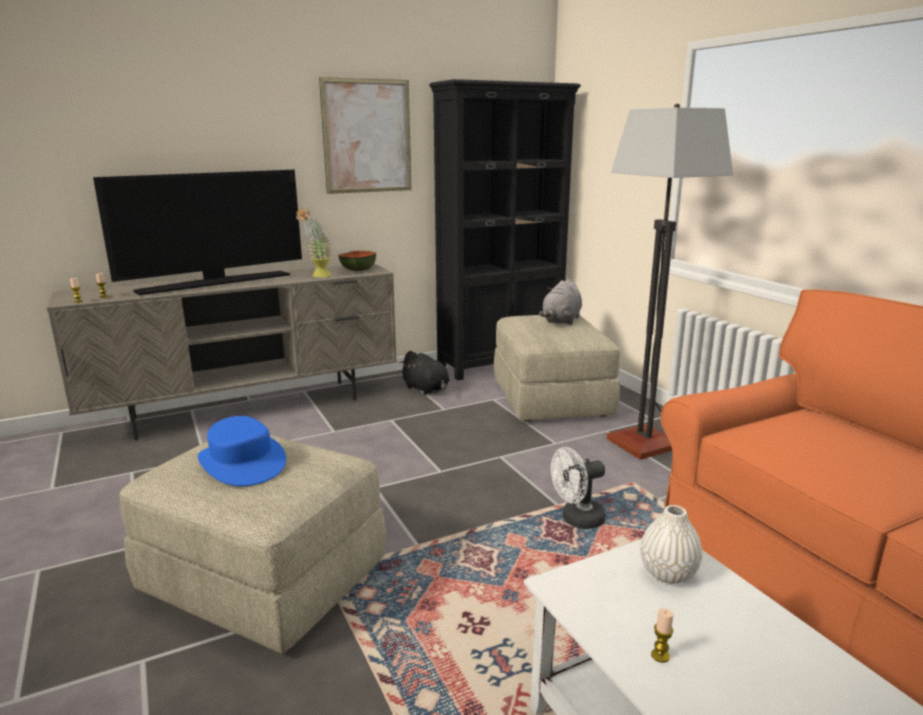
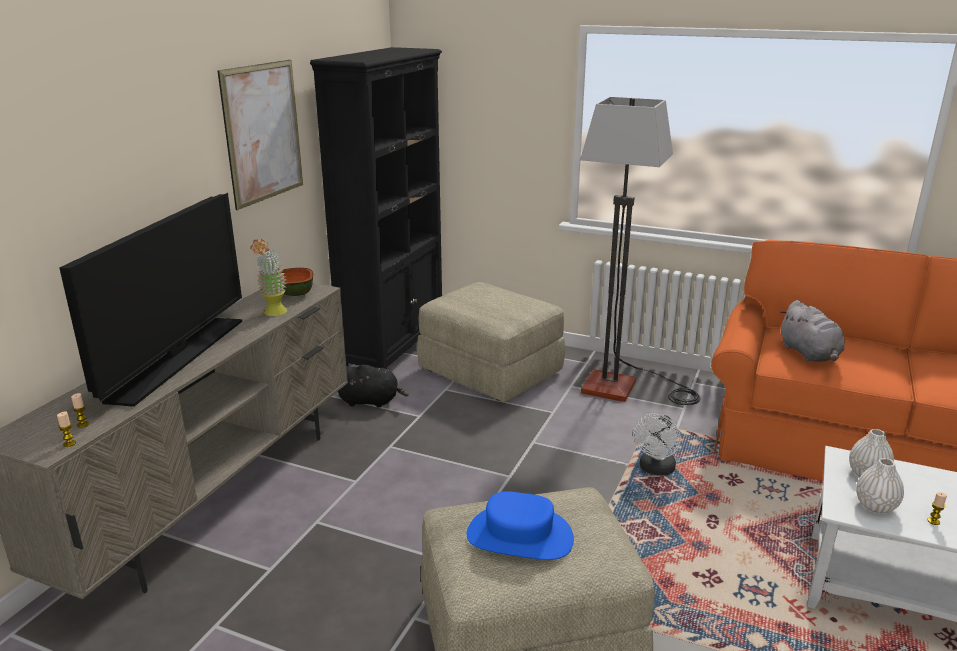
camera: 40 degrees left, 5 degrees up
(561, 321) = (486, 294): grey plush toy -> grey plush toy (810, 354)
(611, 602) = (875, 506): none -> white vase

